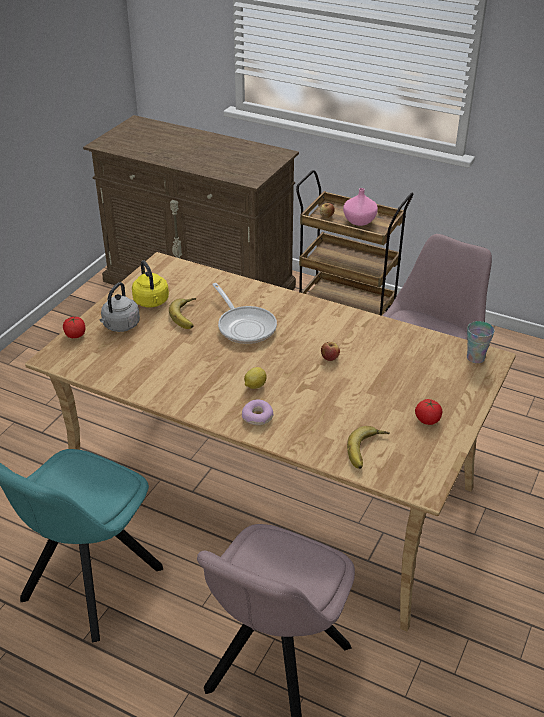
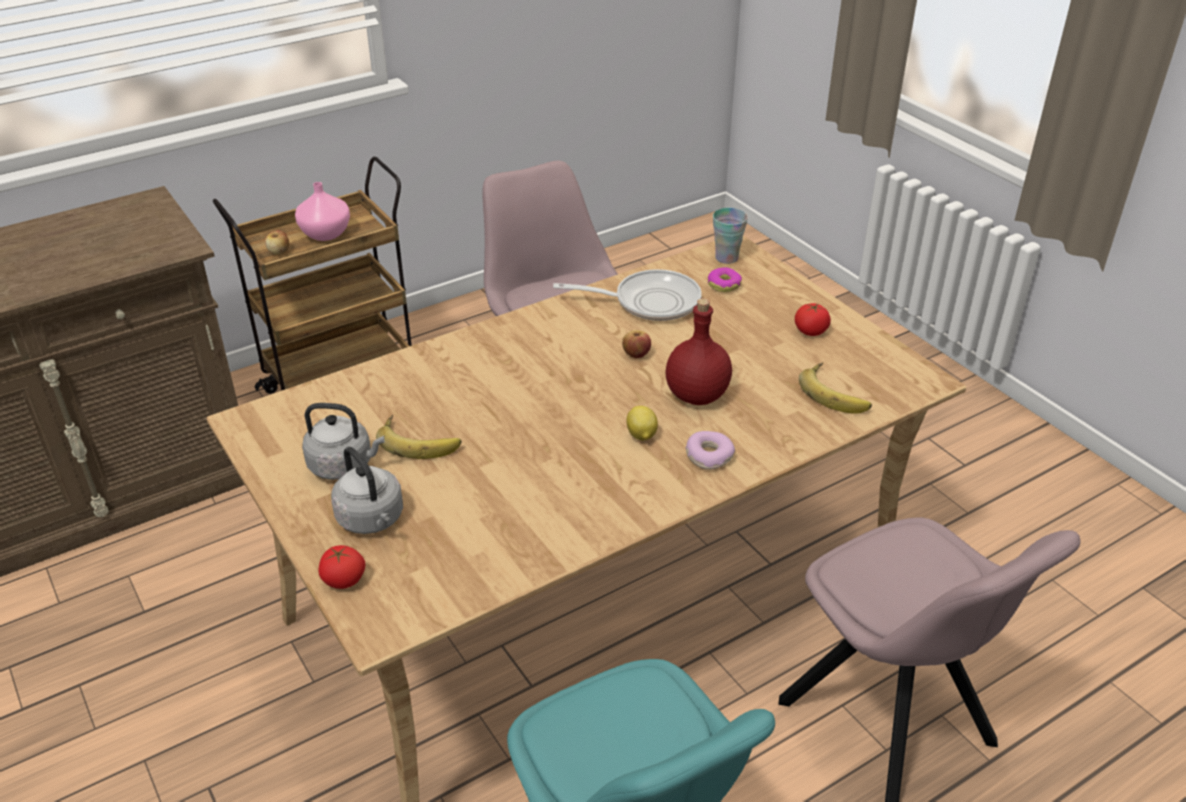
camera: 60 degrees left, 0 degrees up
(152, 302) = (344, 465): yellow kettle -> grey kettle
(245, 326) = (500, 397): frying pan -> frying pan (649, 302)
(310, 394) = (696, 396): none -> red bottle
(441, 367) = (724, 285): none -> donut

